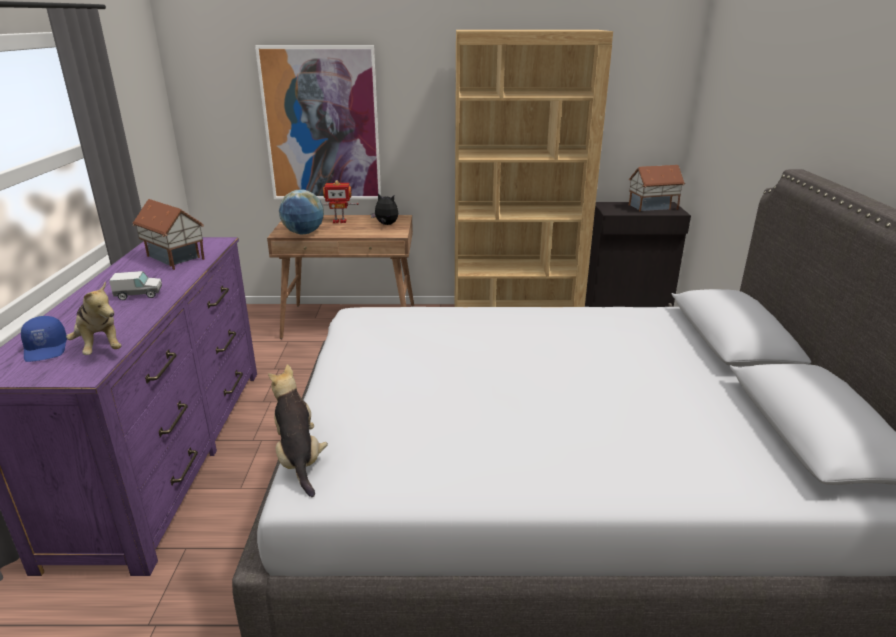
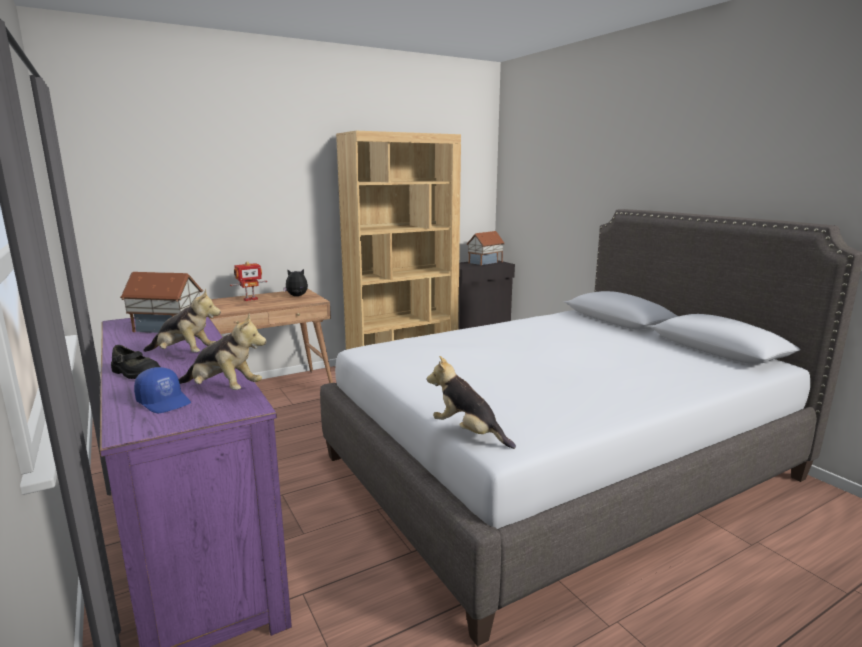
camera: 30 degrees left, 10 degrees down
(78, 308) = (135, 373): none -> black shoe
(139, 295) = (184, 354): toy truck -> plush toy
(303, 233) = (230, 310): globe -> none
(322, 125) = (221, 214): picture -> none

